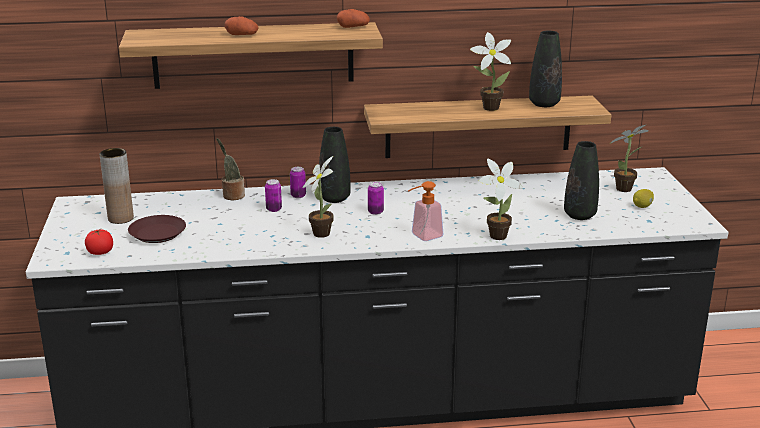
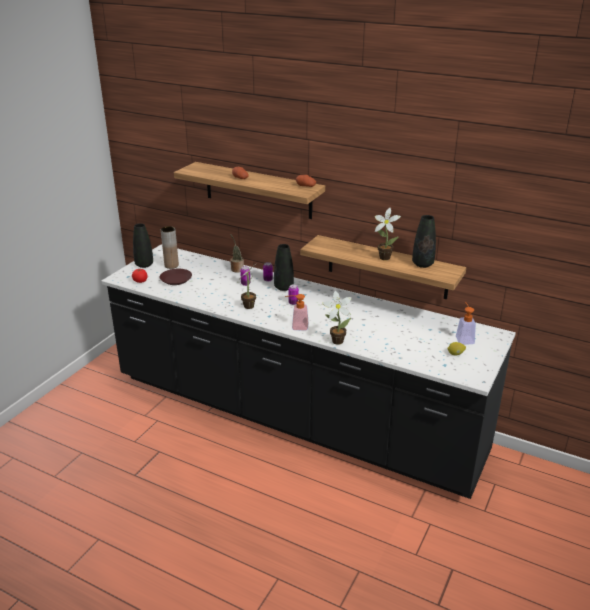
camera: 35 degrees right, 5 degrees up
(579, 215) = (405, 345): black vase -> black vase (144, 265)
(626, 188) = (463, 338): potted plant -> soap dispenser

